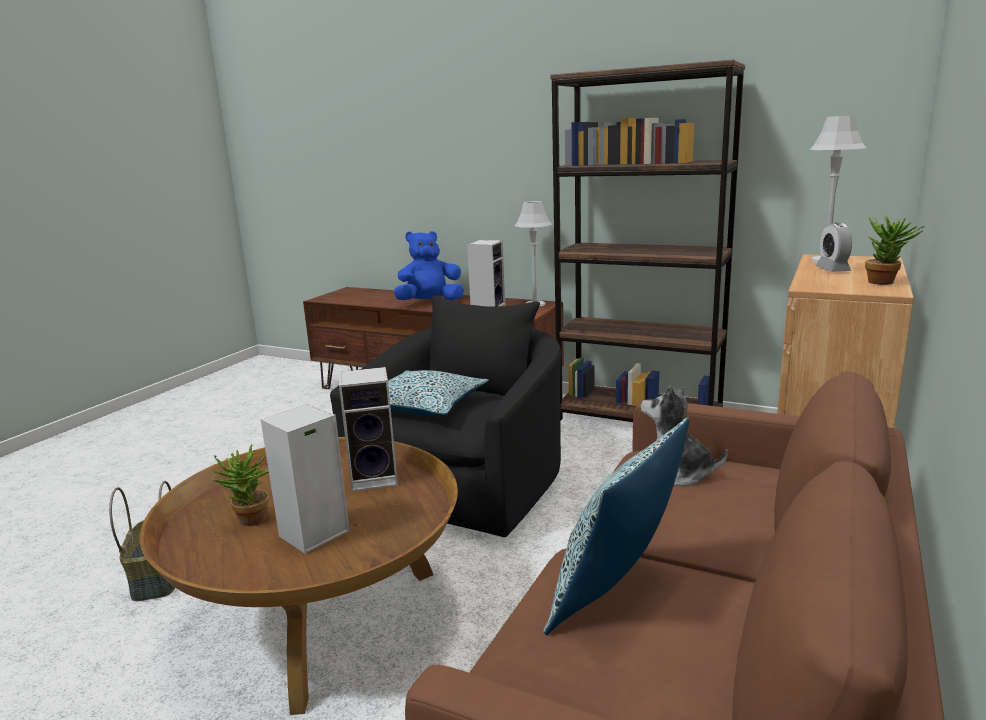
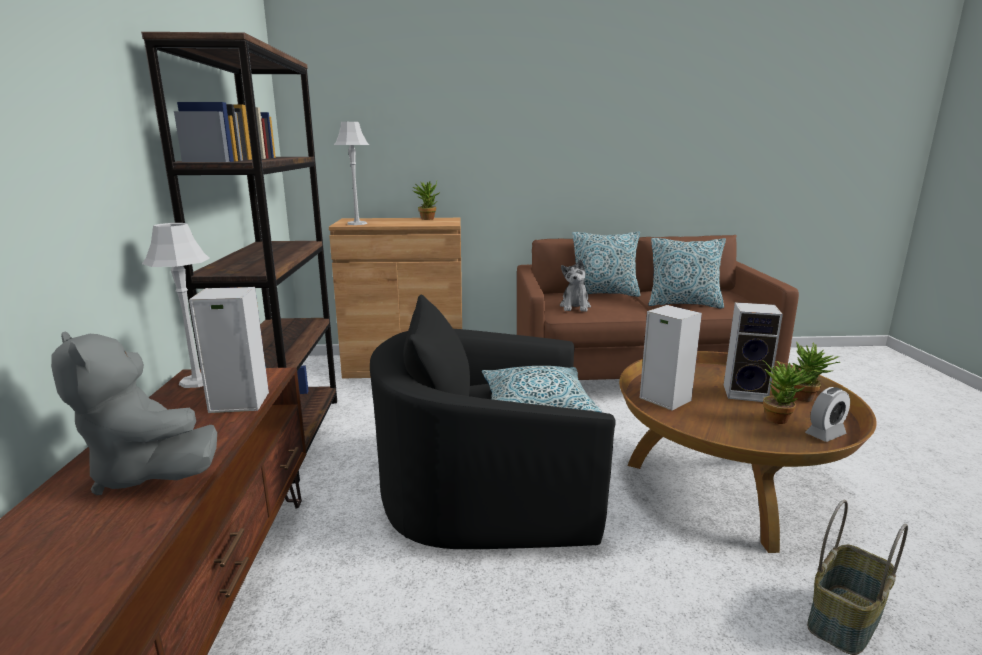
camera: 120 degrees left, 0 degrees up
(240, 570) = (807, 399): none -> potted plant
(429, 302) = (148, 473): blue plush toy -> grey plush toy
(759, 527) = (604, 294): none -> pillow
(832, 269) = (392, 222): alarm clock -> alarm clock (825, 434)

